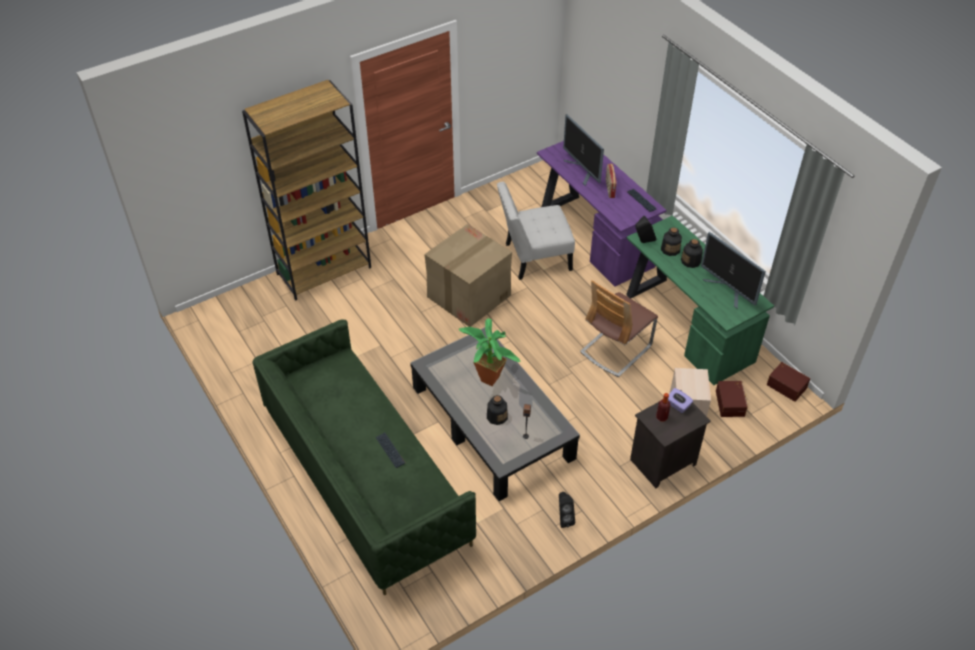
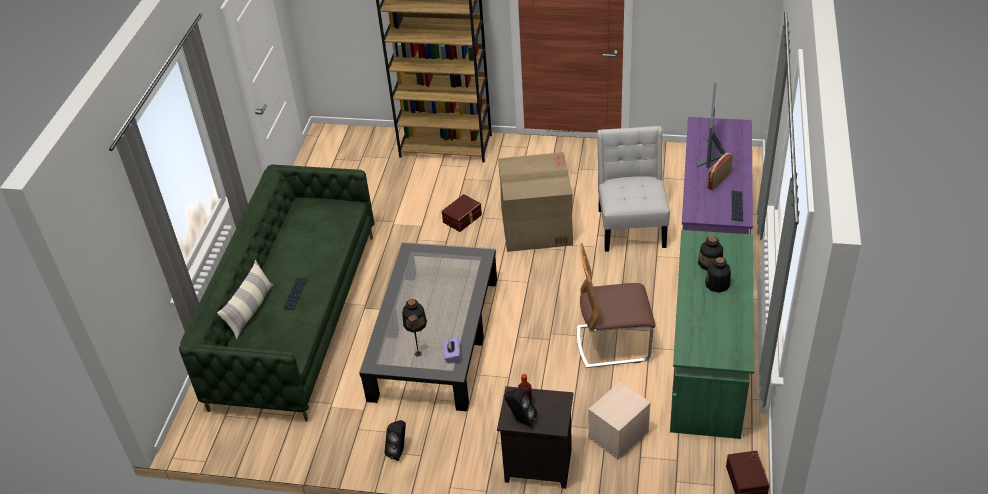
camera: 45 degrees right, 5 degrees down
(369, 487) = (250, 310): none -> pillow
(488, 376) = (446, 288): potted plant -> none
(534, 257) = (631, 225): white chair -> white chair turned 60 degrees clockwise
(643, 242) = (691, 243): black speaker -> black speaker (521, 420)
(678, 405) = (553, 403): purple tissue box -> purple tissue box (452, 355)
(728, 291) = (721, 331): monitor -> none
(731, 403) = (667, 459): brown storage box -> brown storage box (463, 219)

